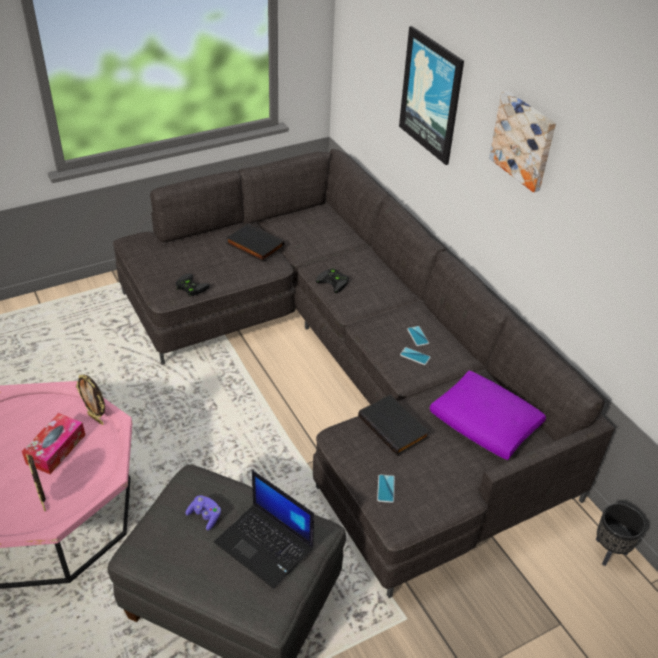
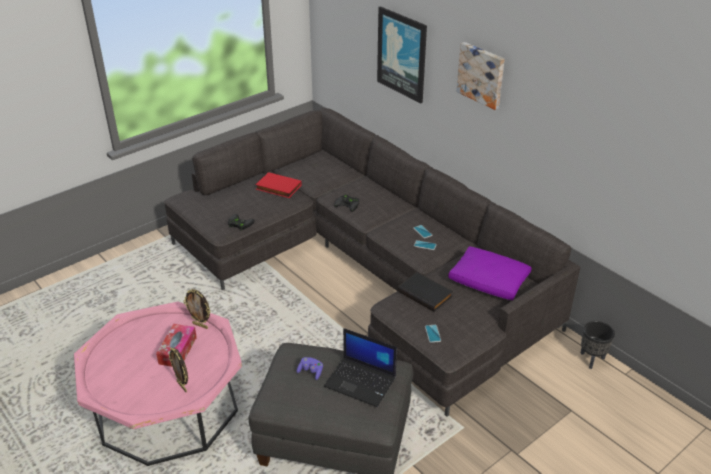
camera: 10 degrees left, 5 degrees down
(254, 246) = (278, 188): black book -> red book

